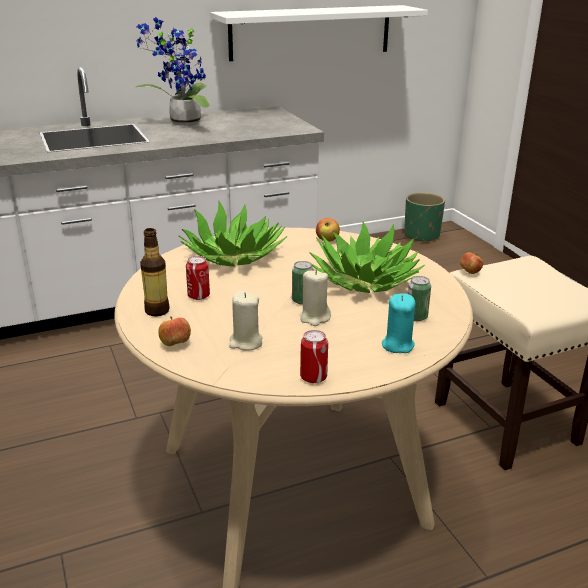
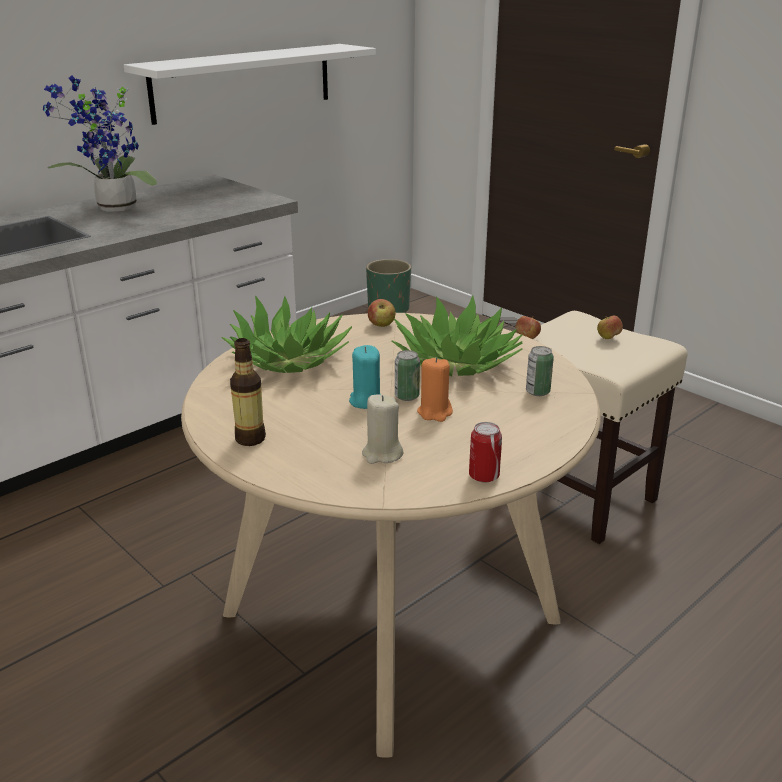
camera: 20 degrees left, 0 degrees up
(175, 344) = (303, 472): apple -> apple (608, 338)
(198, 296) = (286, 412): can -> none
(314, 318) = (435, 412): beige candle -> orange candle
(397, 345) = (541, 424): turquoise candle -> turquoise candle (365, 401)

